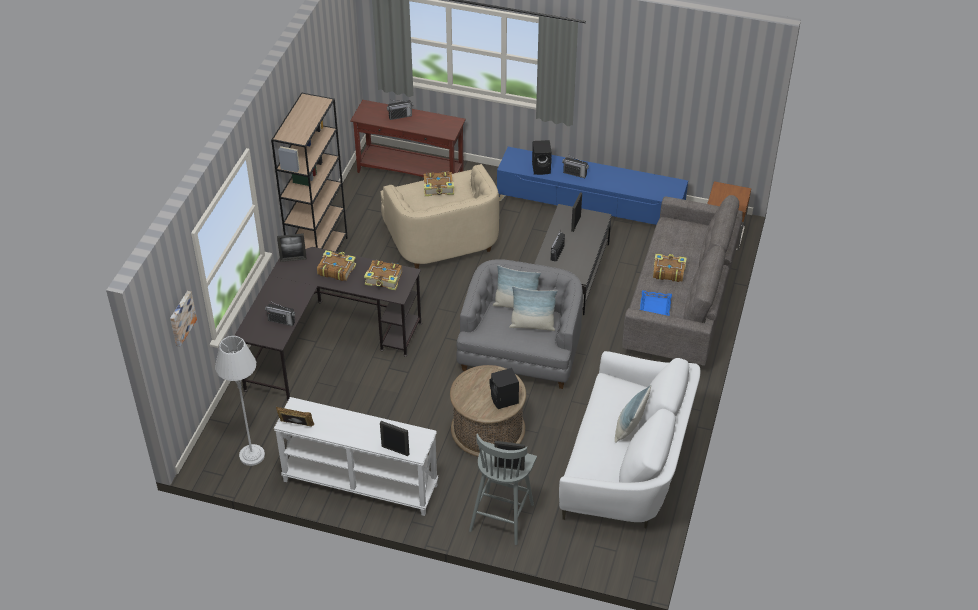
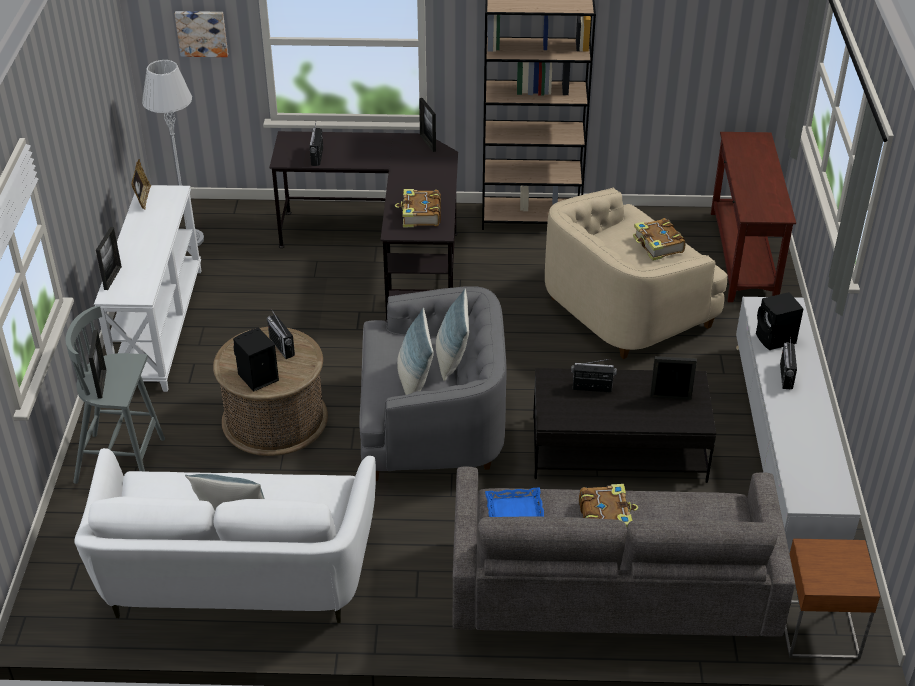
camera: 75 degrees right, 5 degrees down
(336, 269) = (423, 176): book -> none
(400, 116) = (758, 167): radio -> radio (282, 347)
(590, 206) = (785, 447): blue tv stand -> white tv stand

